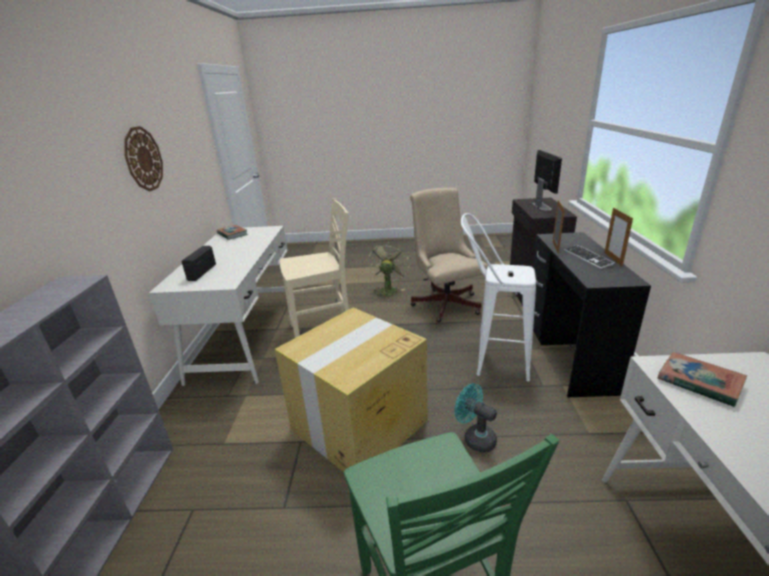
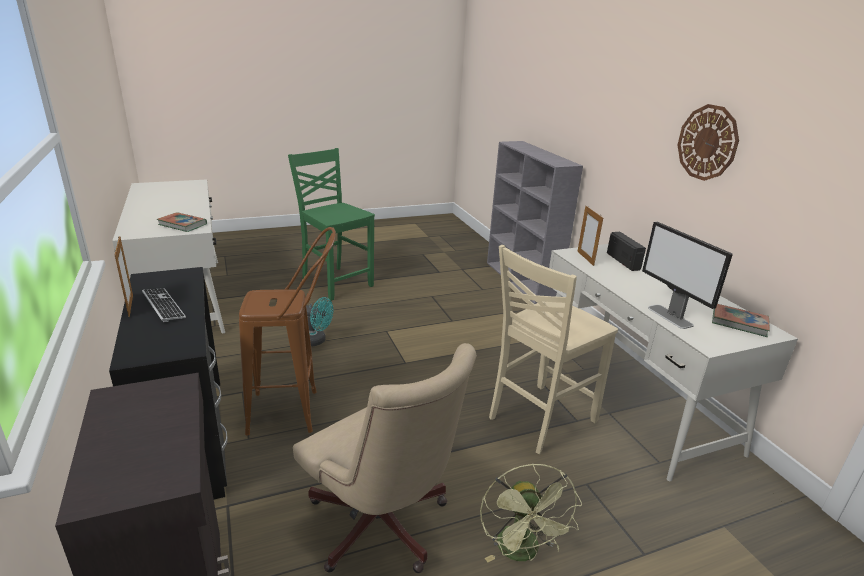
camera: 155 degrees right, 0 degrees up
(358, 425) = (415, 335): cardboard box -> none
(492, 361) = (296, 412): white stool -> brown stool
(541, 206) = (138, 439): monitor -> monitor (670, 316)
(555, 247) = (195, 322): picture frame -> picture frame (585, 258)

